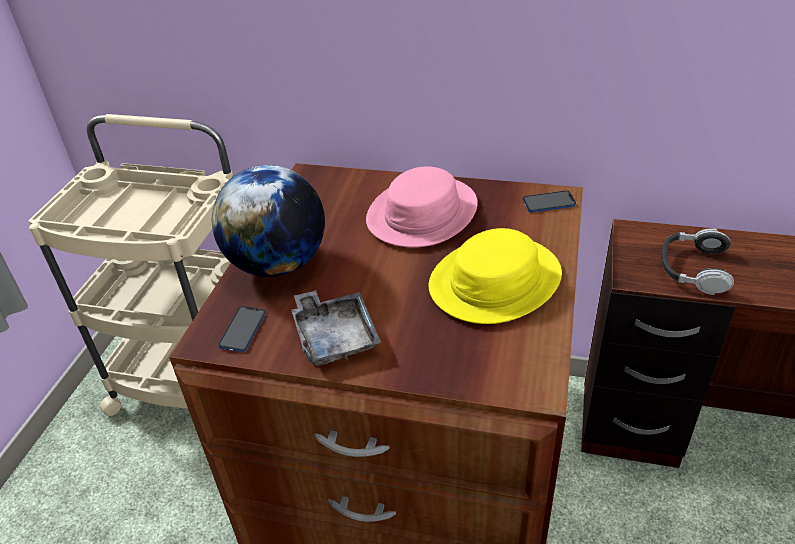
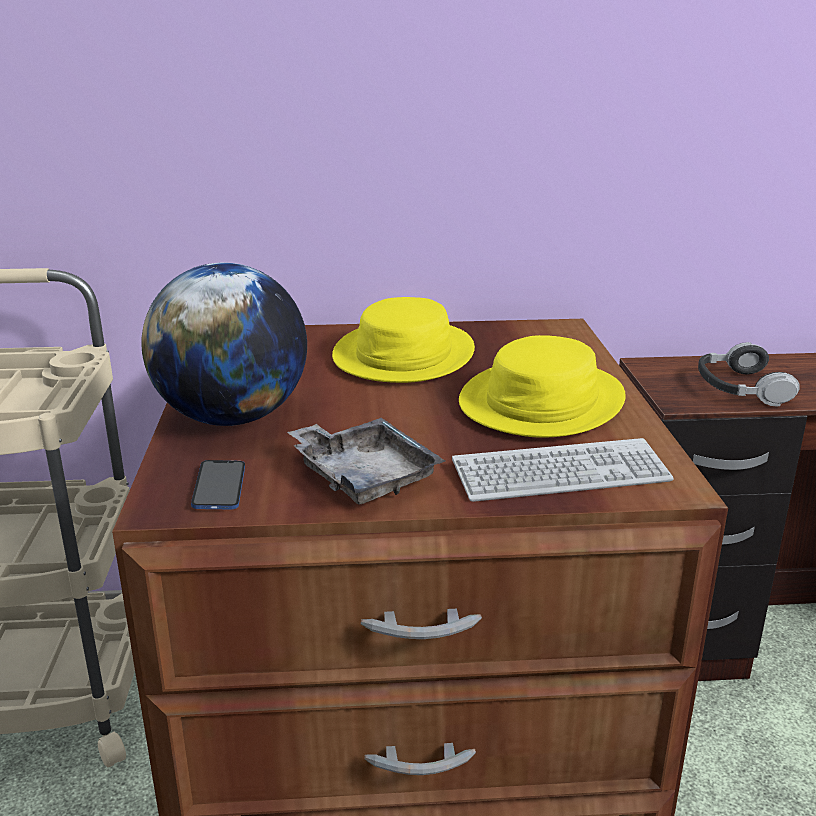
camera: 20 degrees left, 15 degrees down
(422, 213) = (404, 354): pink hat -> yellow hat
(466, 359) = (560, 473): none -> keyboard
(548, 203) = (554, 333): phone -> none

